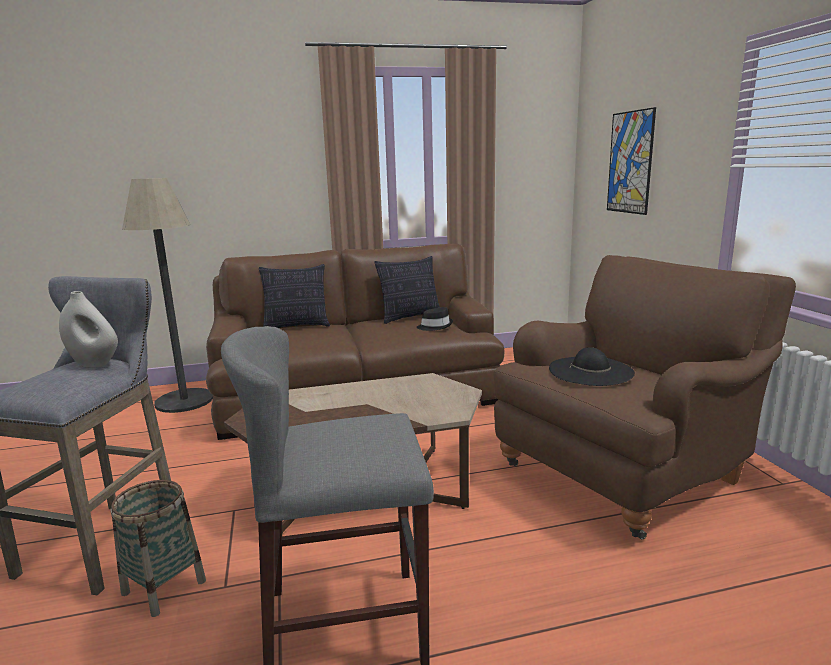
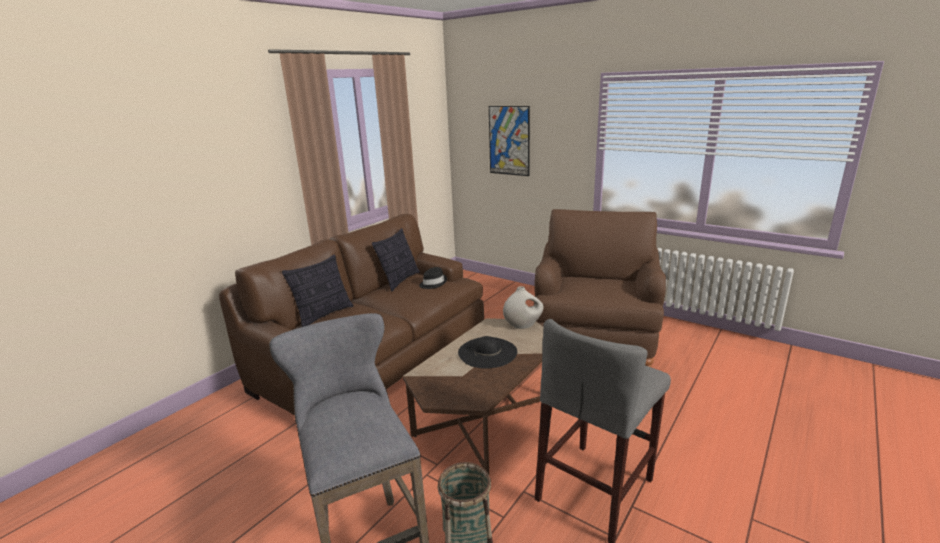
camera: 40 degrees left, 5 degrees up
(94, 363) = (349, 402): white vase -> white vase (523, 325)
(184, 401) = (220, 422): floor lamp -> none
(591, 371) = (592, 288): black hat -> black hat (487, 352)

